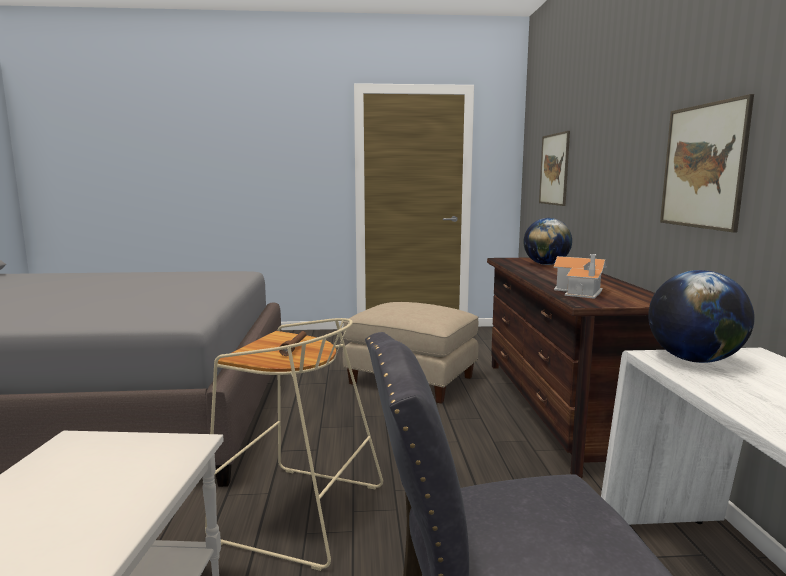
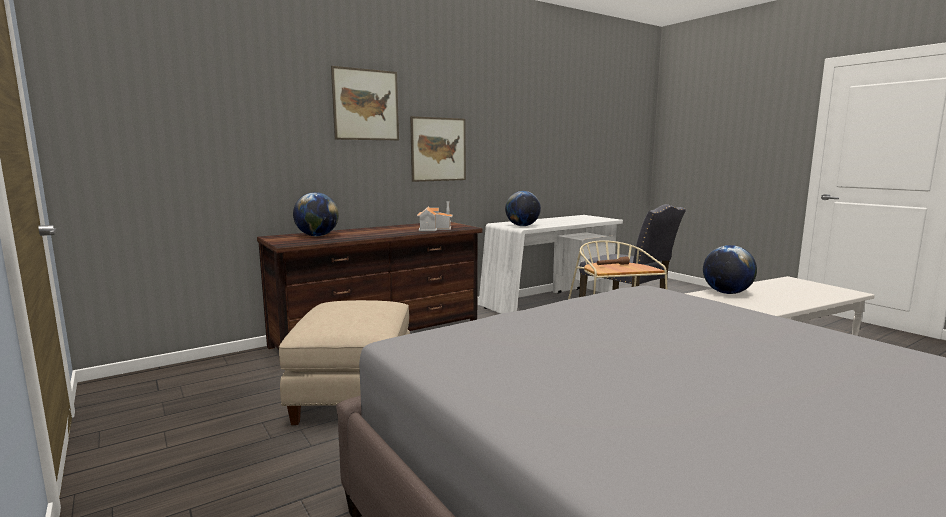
camera: 120 degrees left, 0 degrees up
(137, 484) = (727, 293): none -> globe
(554, 169) = (203, 145): picture -> picture (366, 105)

